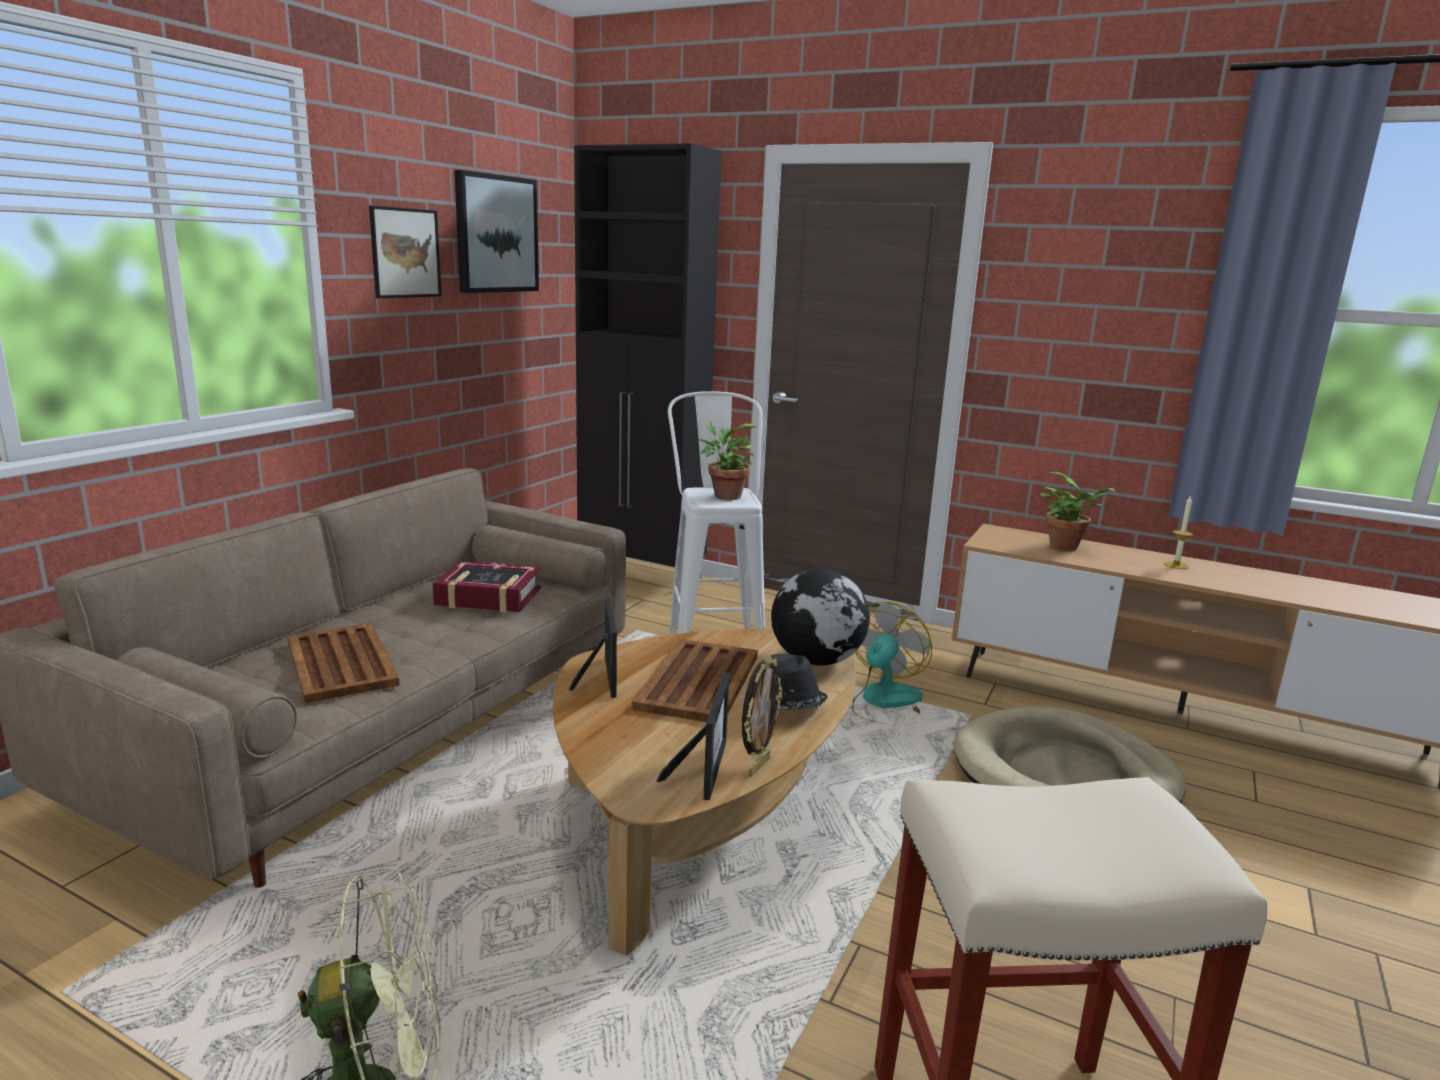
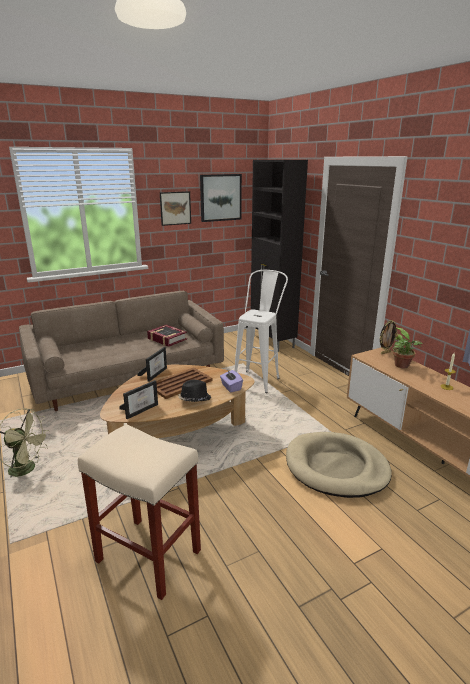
camera: 35 degrees right, 5 degrees up
(341, 664) = (100, 352): brown tray -> none
(724, 496) = (259, 315): potted plant -> none
(757, 766) = (155, 414): picture frame -> picture frame (385, 352)
(817, 660) = (231, 387): globe -> purple tissue box
(885, 704) = (301, 416): fan -> none

